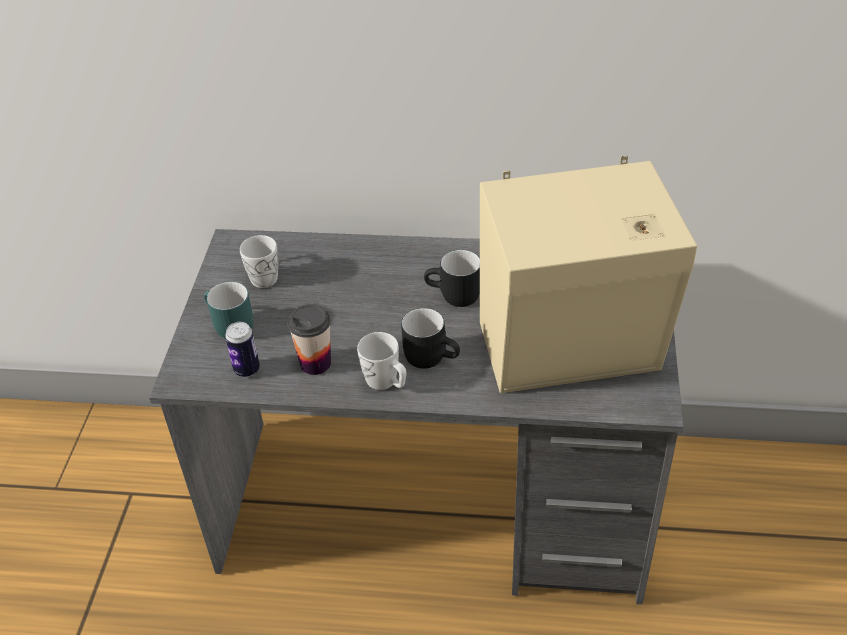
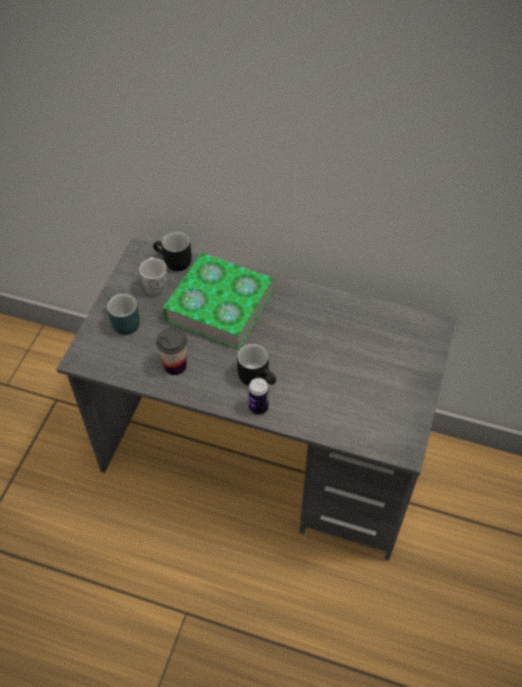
camera: 10 degrees right, 10 degrees up
(247, 369) = (127, 361): can -> can (258, 407)
(355, 284) = (219, 306): none -> book
(386, 383) = (220, 392): white mug -> none
(454, 297) = (287, 331): black mug -> black mug (173, 262)
(574, 352) = (360, 395): beige speaker -> none

